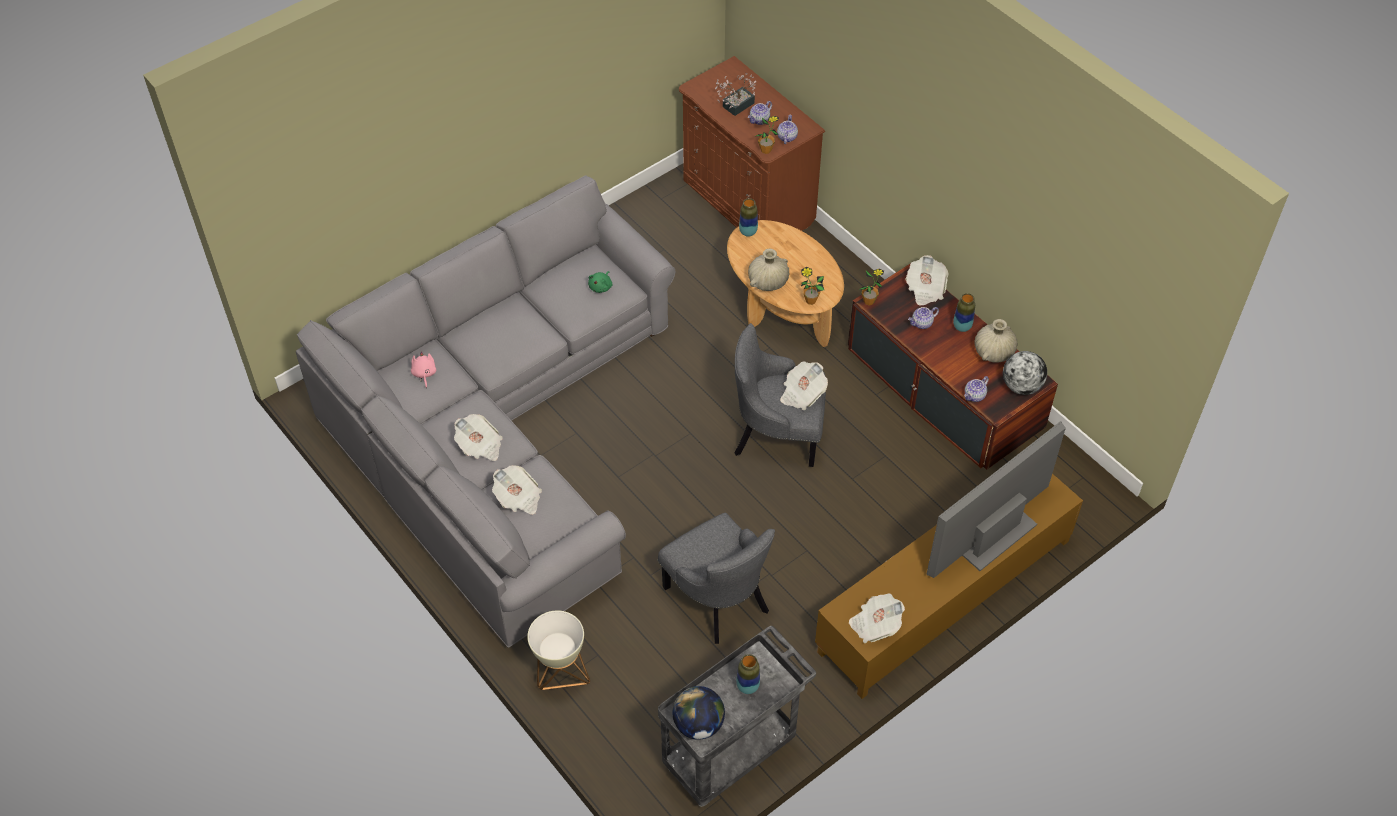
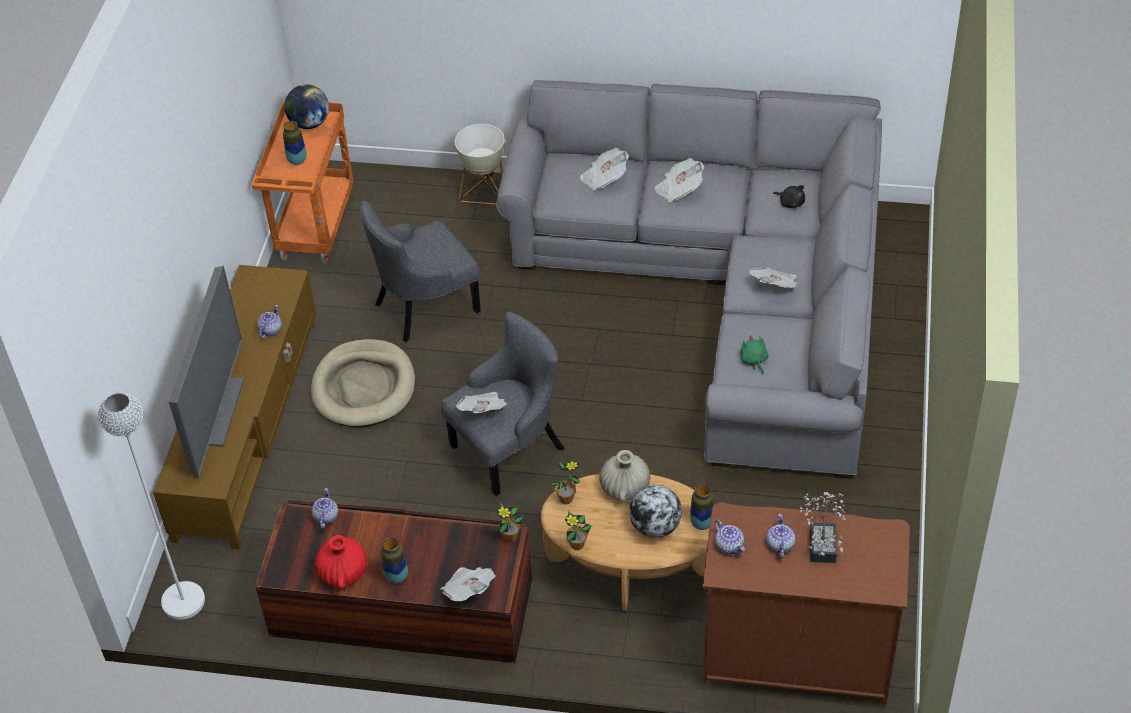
camera: 140 degrees right, 5 degrees down
(424, 374) = (790, 202): pink plush toy -> black plush toy
(716, 597) = (427, 305): grey armchair -> grey armchair turned 45 degrees counterclockwise
(734, 752) = (315, 231): grey cart -> orange cart
(766, 150) = (731, 515): potted plant -> potted plant (577, 545)
(830, 561) = (364, 387): none -> beige dog bed
(875, 625) = (254, 289): newspaper -> newspaper (775, 286)
(922, 323) = (438, 551): teapot -> teapot (270, 330)
(993, 352) = (343, 572): beige vase -> red vase
(1021, 386) = (288, 557): globe -> globe (655, 527)
(1088, 491) = (183, 601): none -> white floor lamp

